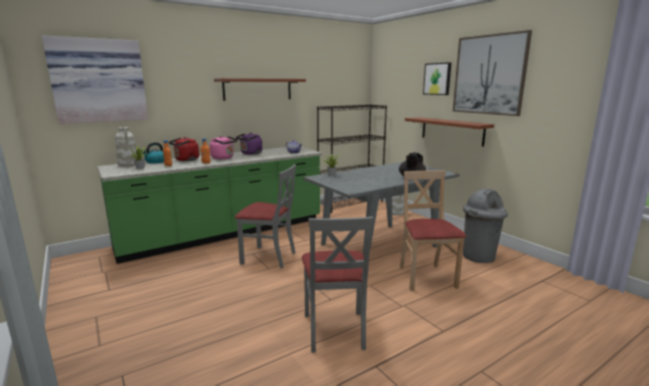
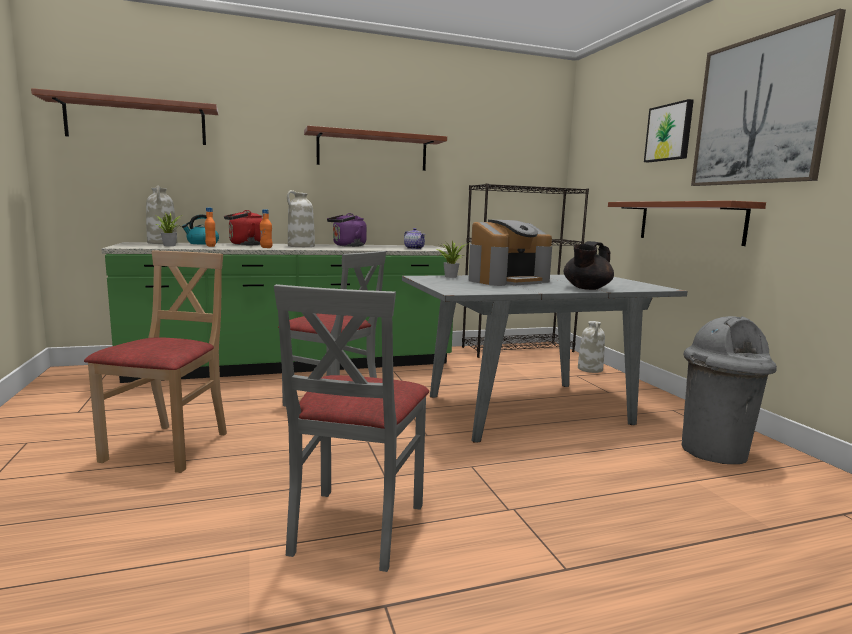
camera: 15 degrees right, 5 degrees down
(99, 81) = (137, 122): picture -> shelf
(224, 158) = (301, 246): pink kettle -> white vase
(365, 175) = (507, 280): none -> coffee machine
(426, 277) = (586, 469): beige chair -> beige chair (169, 447)

